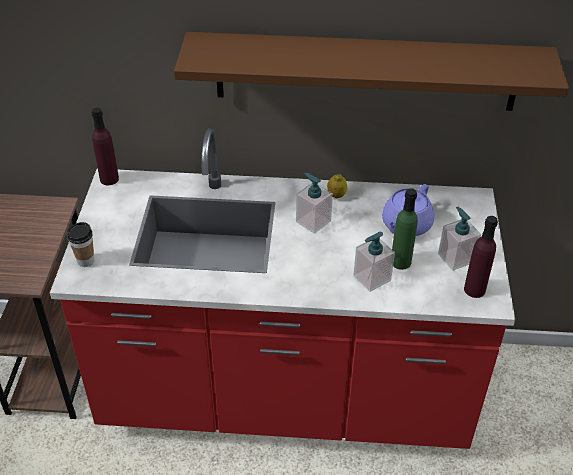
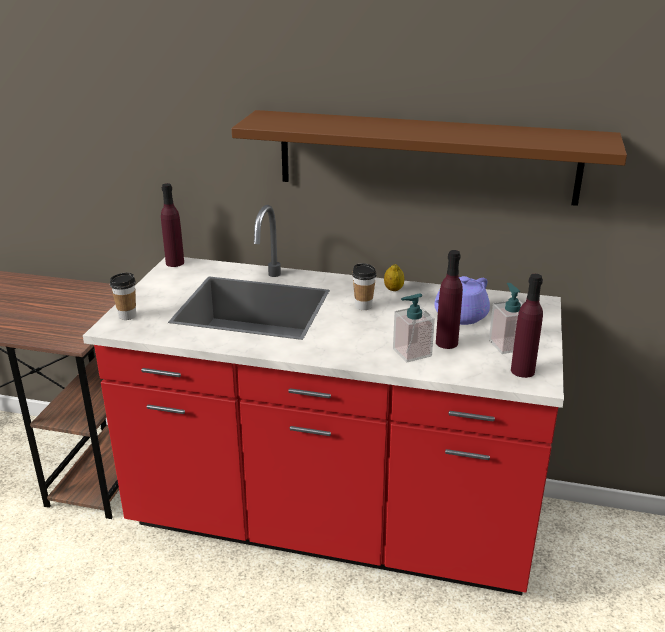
camera: 10 degrees right, 15 degrees down
(313, 221) = (363, 306): soap dispenser -> cup
(400, 262) = (446, 343): green bottle -> purple bottle

